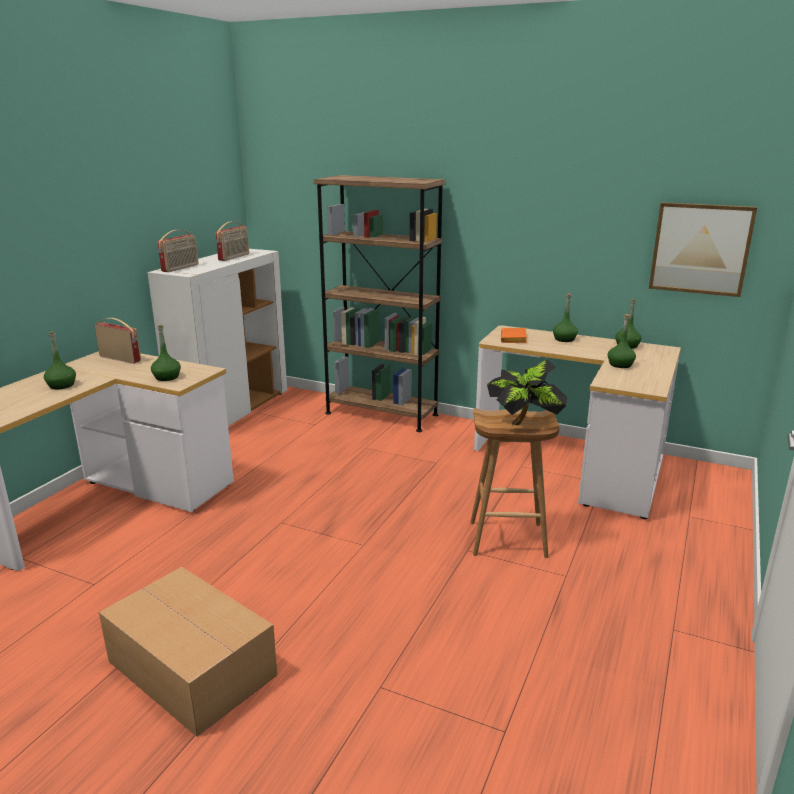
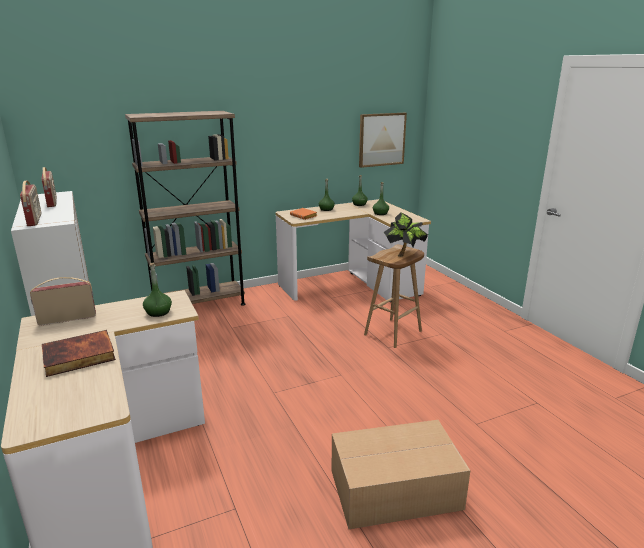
camera: 50 degrees left, 0 degrees up
(61, 385) = (78, 357): green bottle -> book

